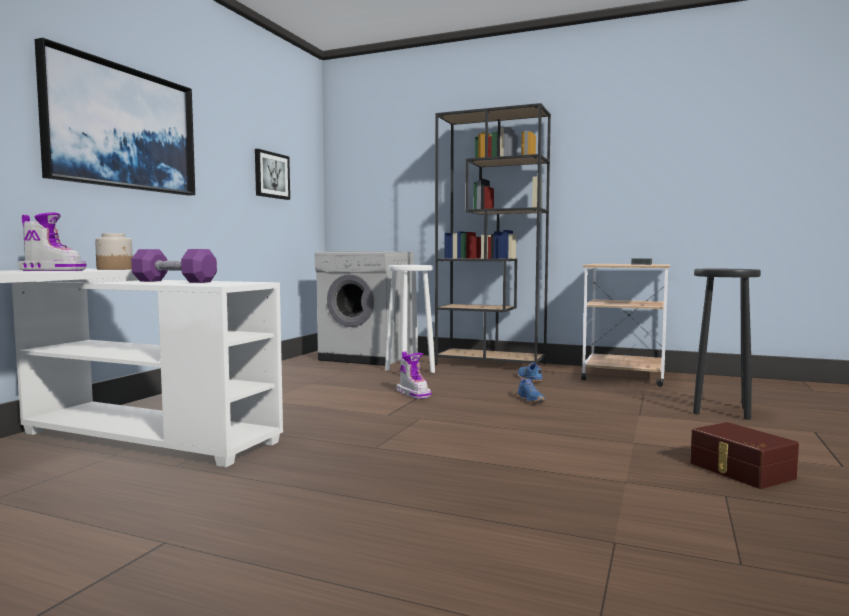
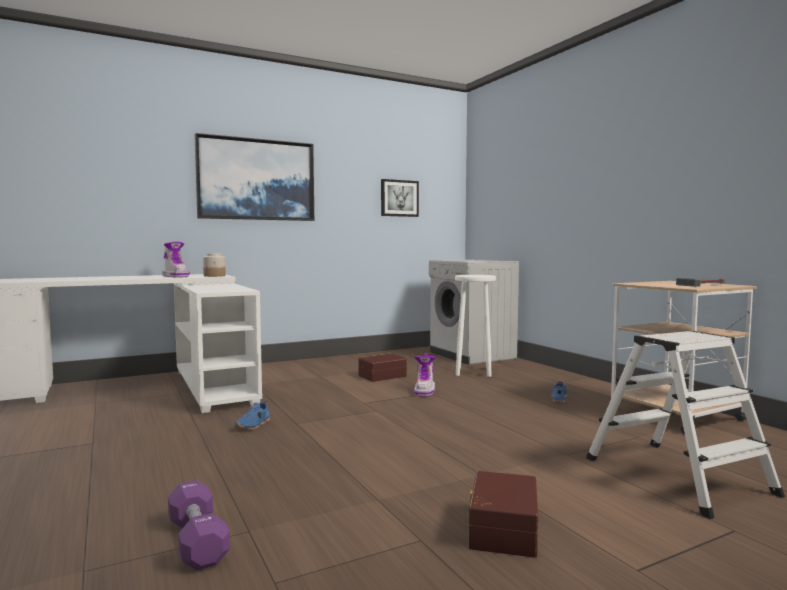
camera: 40 degrees right, 0 degrees up
(174, 281) = (217, 286): purple dumbbell -> purple dumbbell (197, 541)
(332, 388) = (381, 376): none -> brown storage box
(491, 364) = (563, 378): bookcase -> none
(531, 400) = (501, 417): blue shoe -> blue shoe (254, 425)
(721, 411) = (677, 475): black stool -> white step ladder

